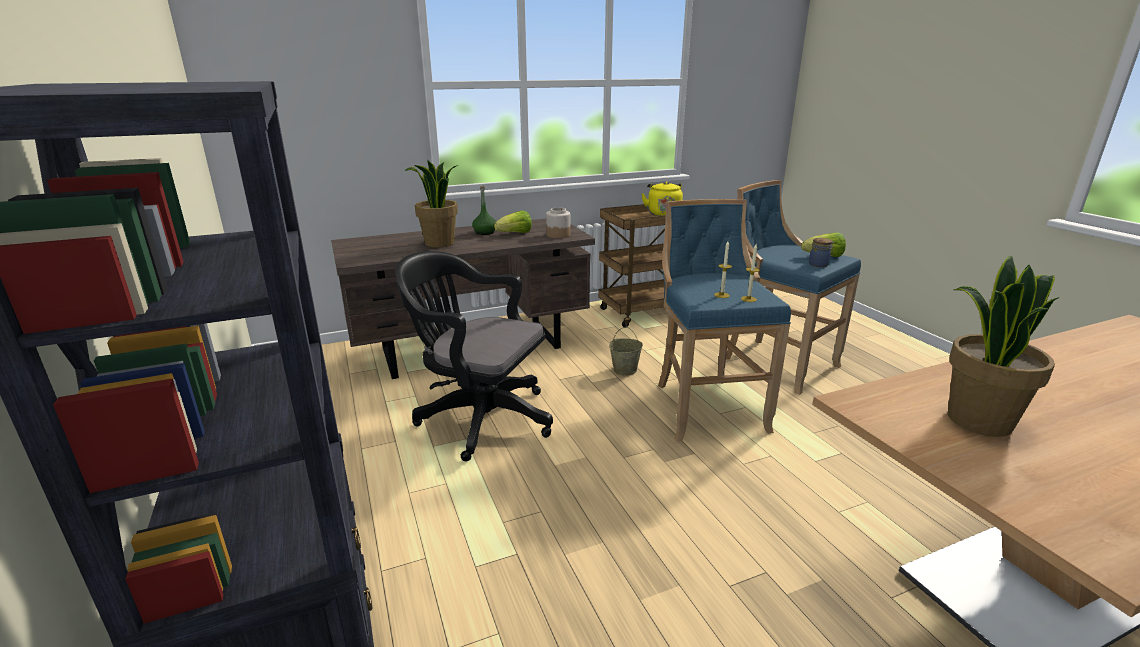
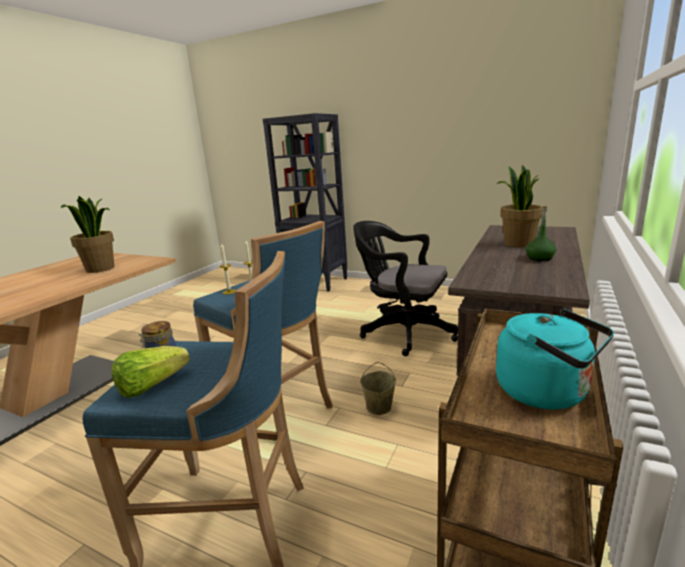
camera: 140 degrees right, 5 degrees down
(479, 417) = (403, 332): black office chair -> black office chair turned 135 degrees counterclockwise
(515, 234) = (517, 266): lettuce -> none
(558, 235) = (486, 277): jar -> none
(663, 214) = (547, 393): yellow kettle -> turquoise kettle

